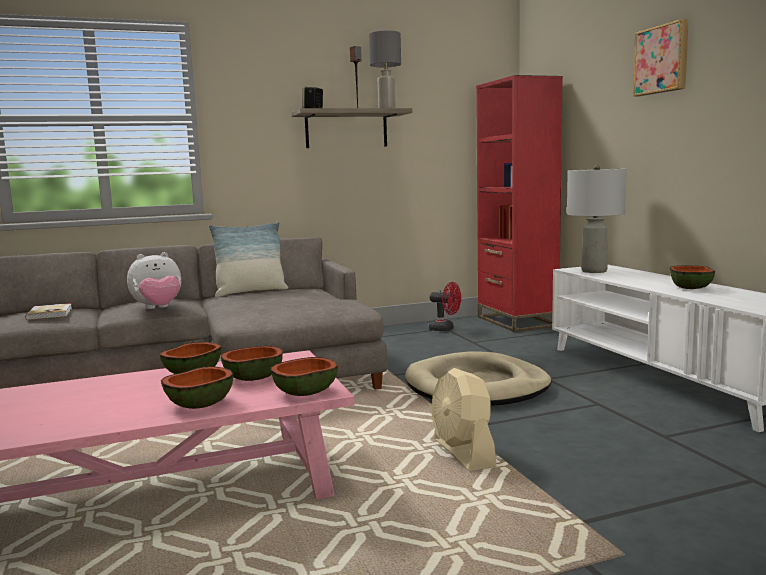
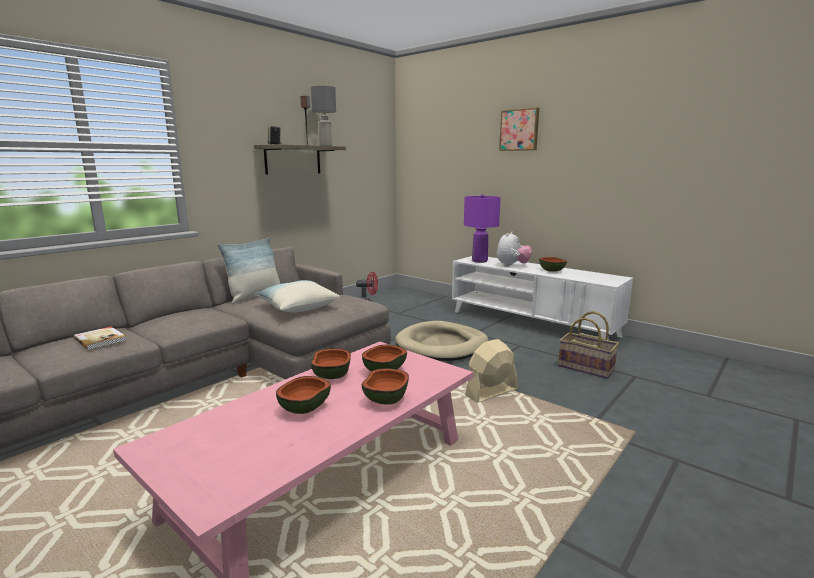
camera: 30 degrees left, 5 degrees up
(158, 308) = (204, 321): plush toy -> plush toy (512, 265)
(267, 305) = (297, 307): none -> pillow
(305, 393) = (441, 375): bowl -> bowl (305, 408)
(463, 453) = (491, 392): beige fan -> beige fan turned 105 degrees clockwise
(516, 321) = (406, 294): red bookcase -> none
(594, 271) = (480, 261): grey table lamp -> purple table lamp
(672, 451) = (586, 368): none -> basket

